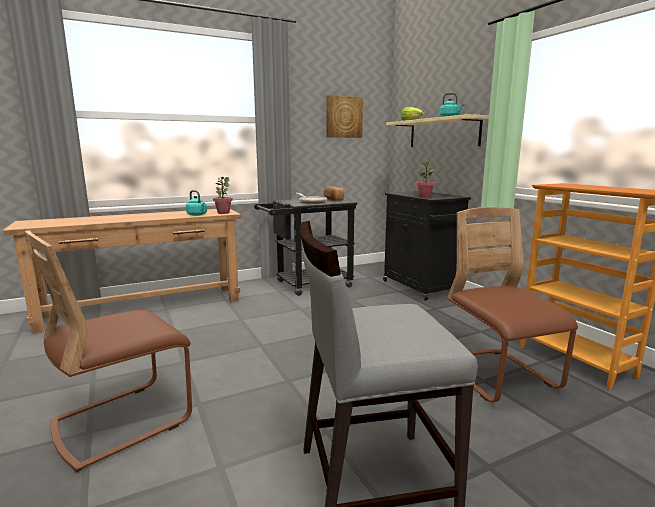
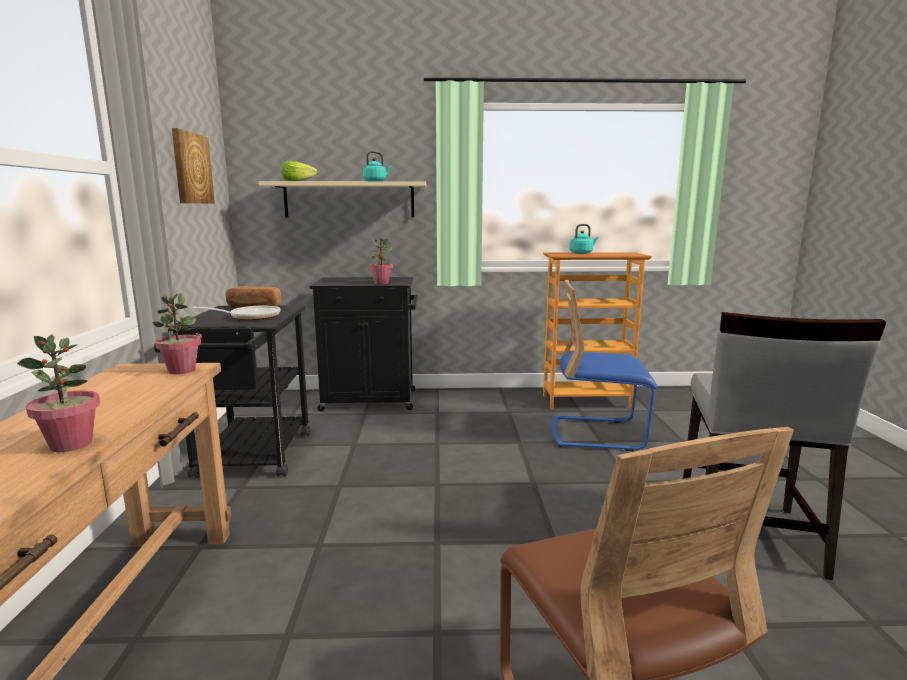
camera: 65 degrees left, 0 degrees up
(135, 219) = (71, 444): none -> potted plant
(197, 215) = (159, 388): turquoise kettle -> turquoise kettle (582, 253)
(498, 377) = (597, 434): brown chair -> blue chair

